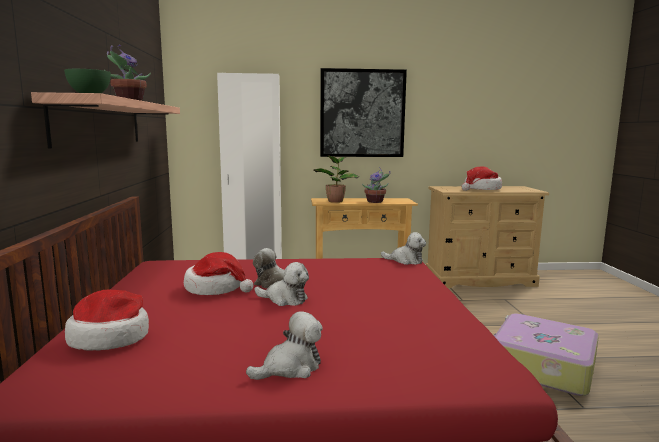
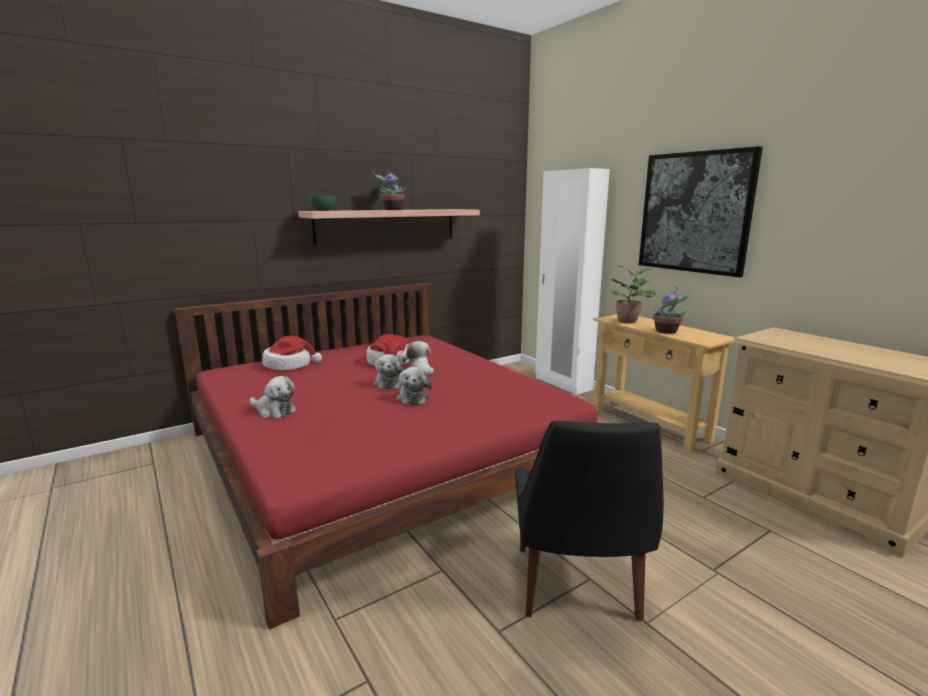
camera: 60 degrees right, 5 degrees up
(405, 260) = (565, 400): plush toy -> plush toy (412, 397)
(481, 189) = (829, 349): hat -> none
(541, 366) = (576, 586): suitcase -> black chair

